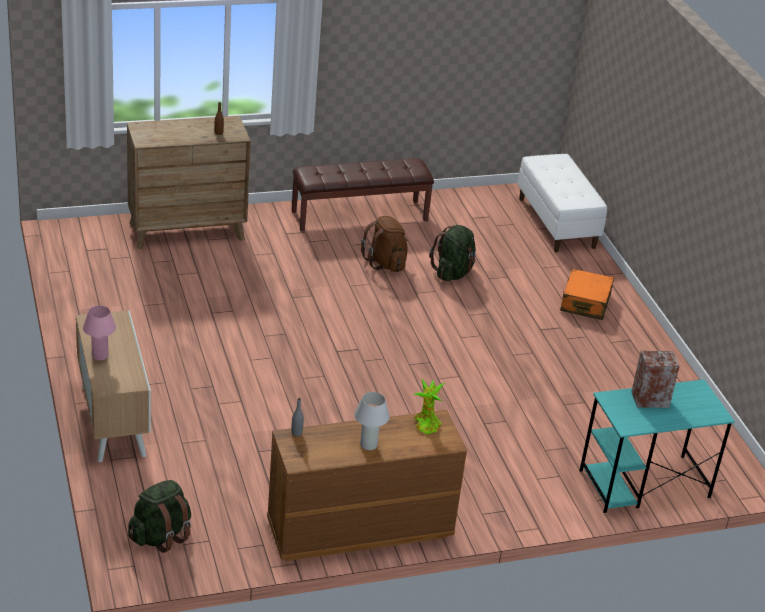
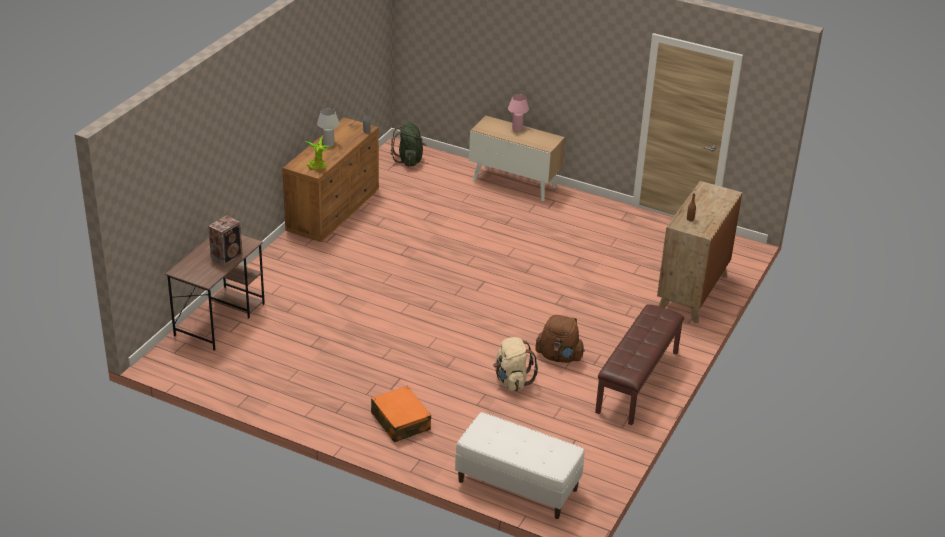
camera: 135 degrees right, 0 degrees up
(453, 273) = (511, 381): green backpack -> beige backpack
(643, 484) = (220, 319): turquoise desk -> brown desk

